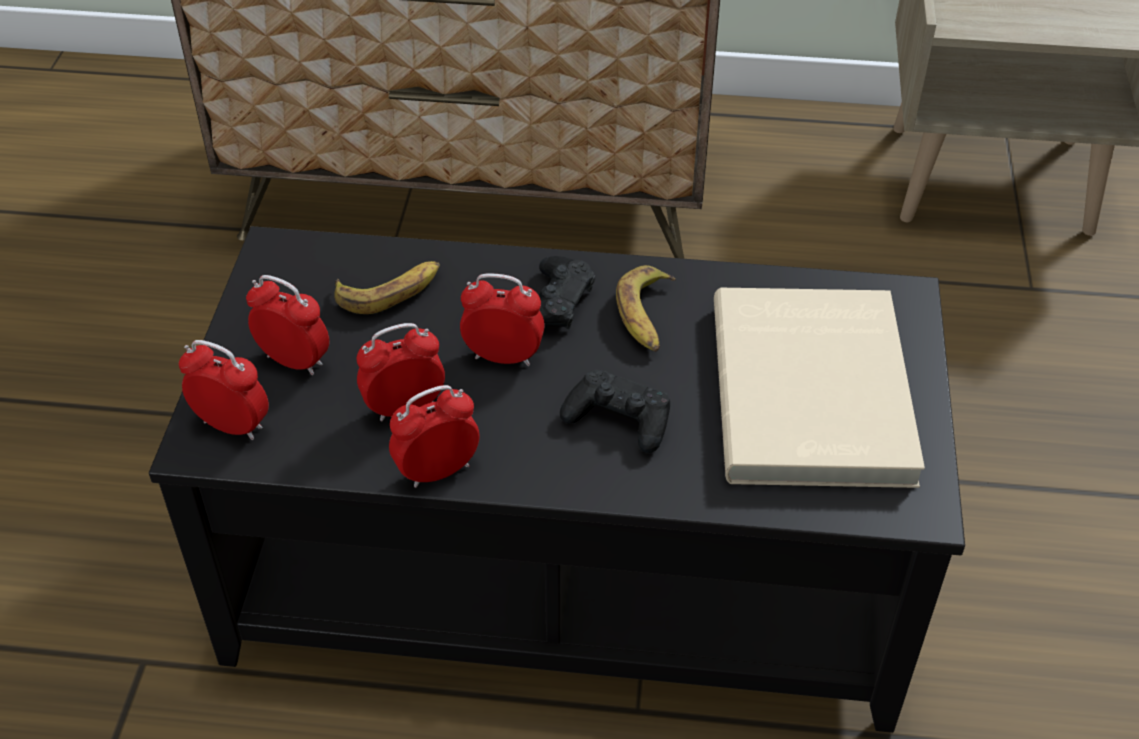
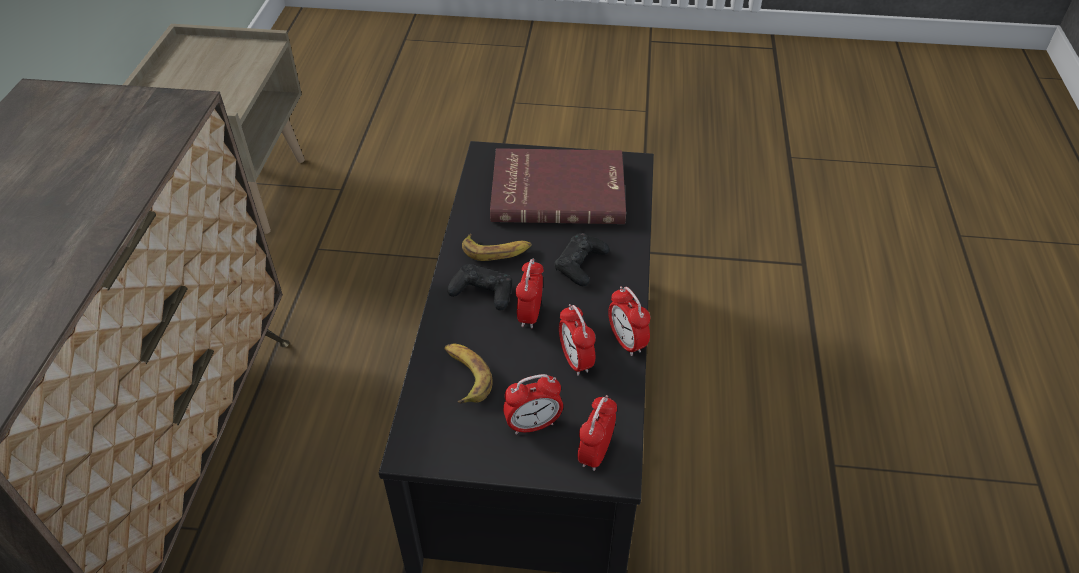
camera: 90 degrees left, 0 degrees up
(294, 361) = (533, 425): alarm clock -> alarm clock turned 135 degrees counterclockwise
(816, 392) = (558, 190): beige book -> red book

